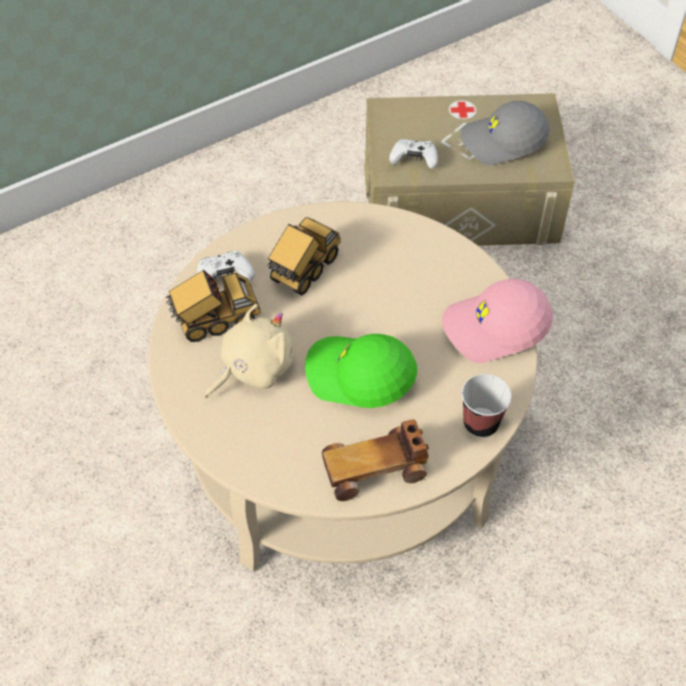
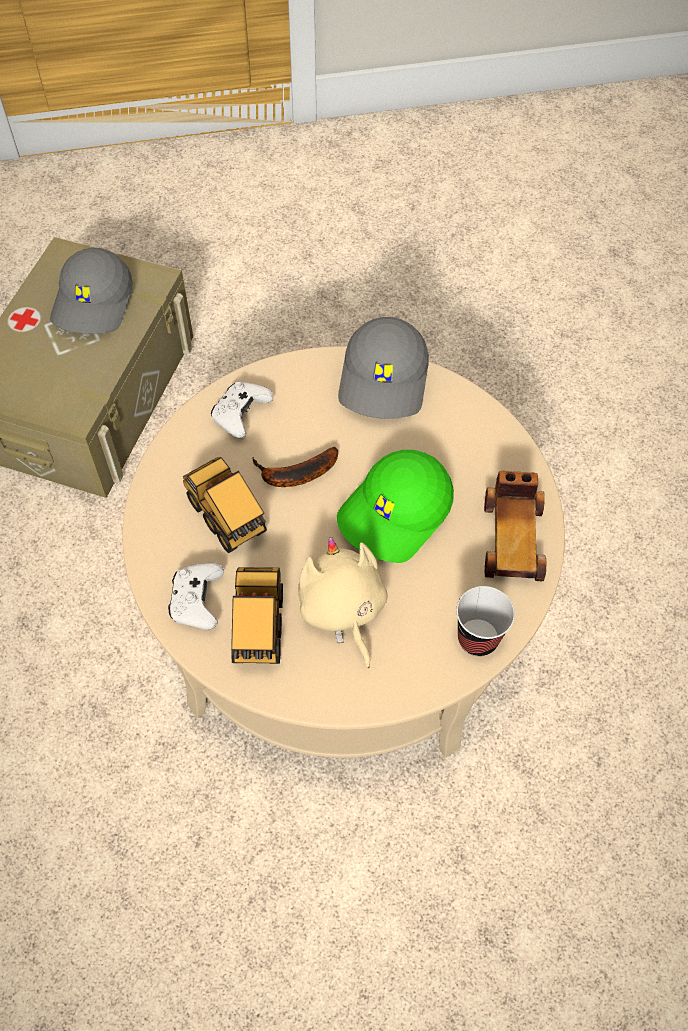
camera: 70 degrees left, 5 degrees up
(365, 298) = (294, 475): none -> banana
(414, 159) = (70, 387): white game controller -> white game controller (241, 414)
(481, 424) = (492, 433): cup -> cup (477, 639)
(495, 329) = (385, 380): pink cap -> grey cap

